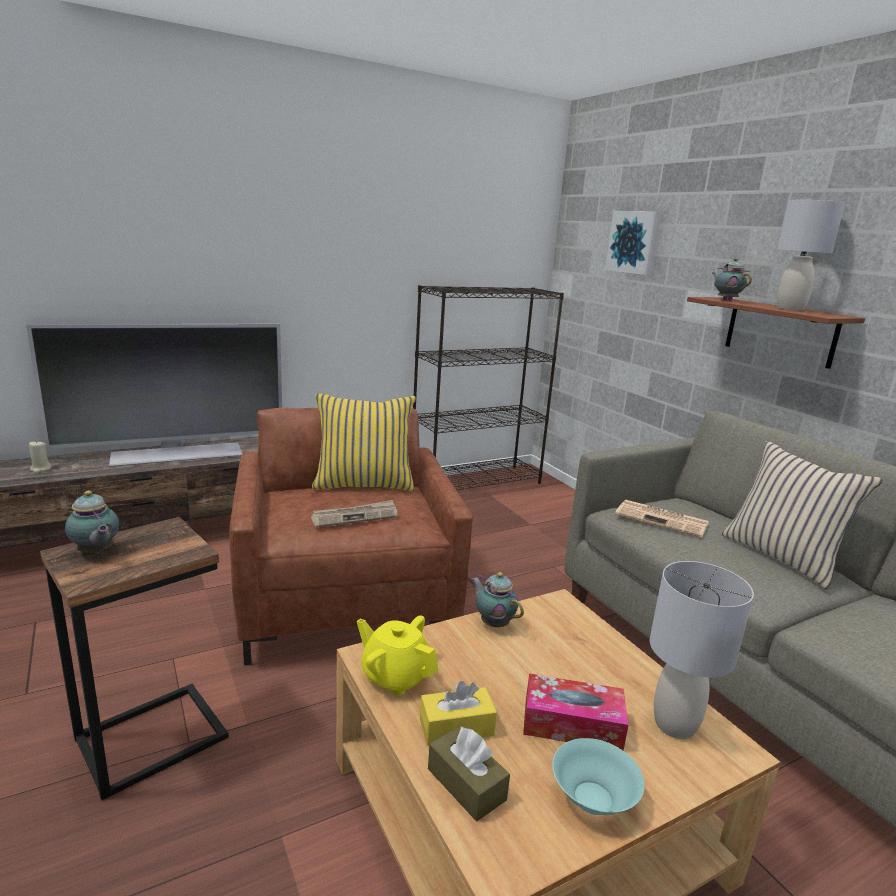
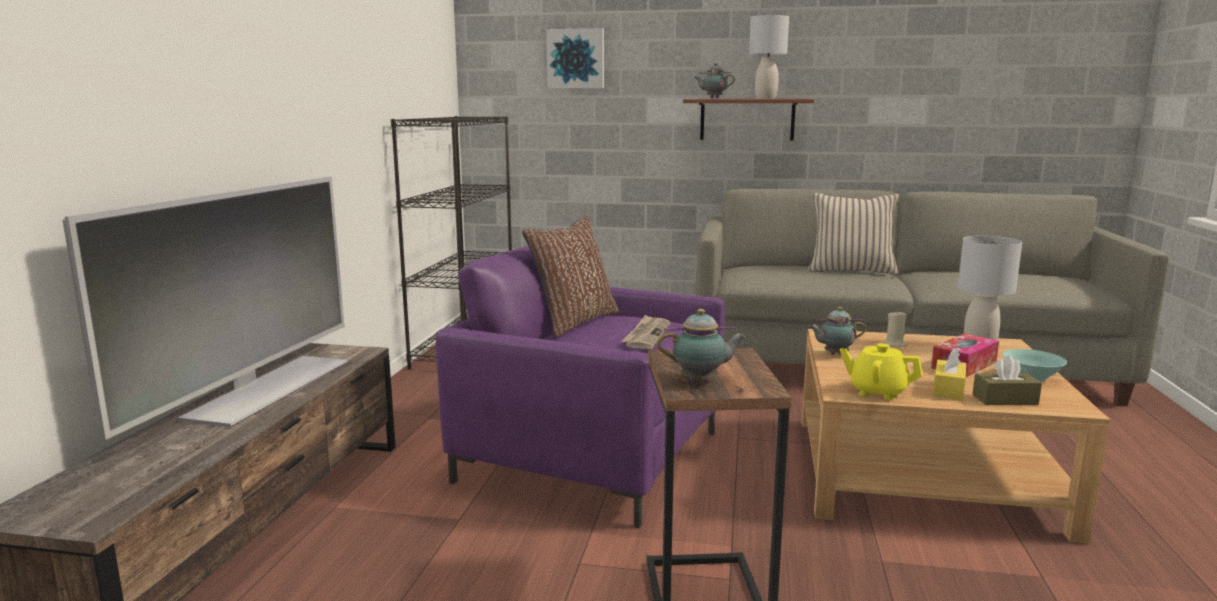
camera: 50 degrees left, 5 degrees down
(40, 469) = (137, 468): beige candle -> beige candle (895, 344)
(346, 600) = (591, 456): brown armchair -> purple armchair
(363, 484) = (573, 322): yellow pillow -> brown pillow
(395, 676) = (877, 392): yellow teapot -> yellow teapot turned 45 degrees clockwise
(663, 519) = (770, 274): newspaper -> none

